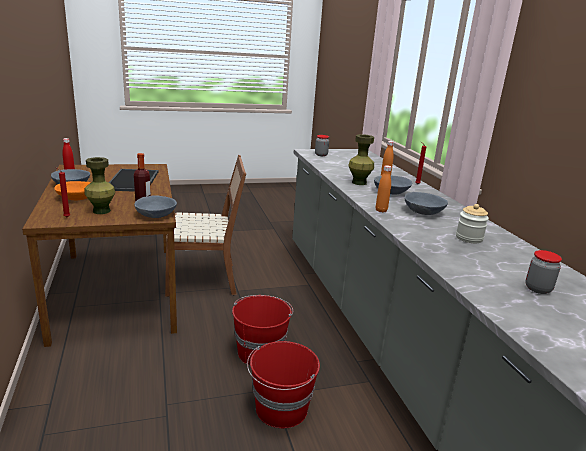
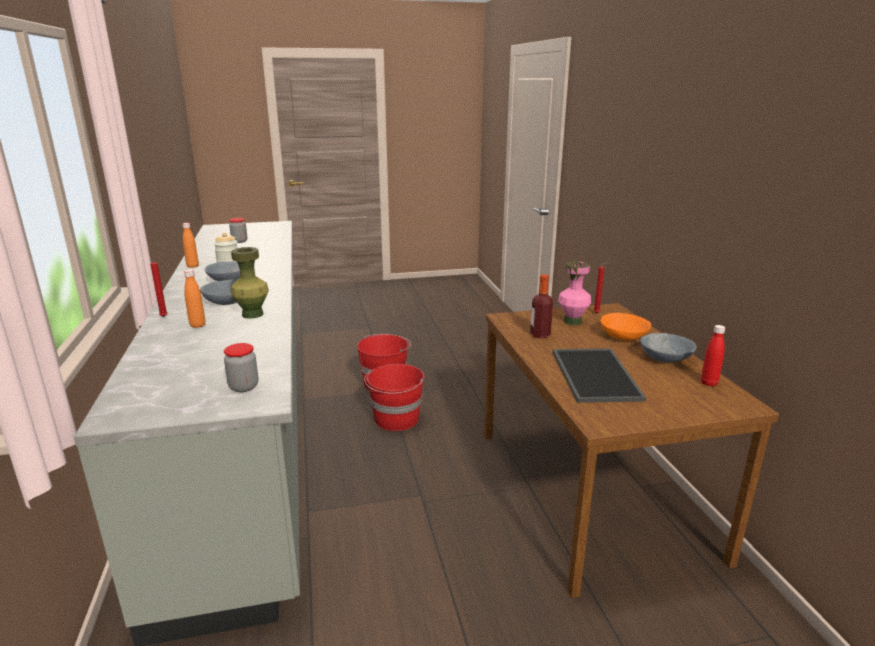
camera: 175 degrees left, 0 degrees up
(101, 211) = (572, 321): green vase -> pink vase
(156, 215) = (510, 319): grey bowl -> none
(205, 280) = (472, 514): chair -> none
(381, 210) = (274, 280): orange bottle -> orange bottle (192, 266)

